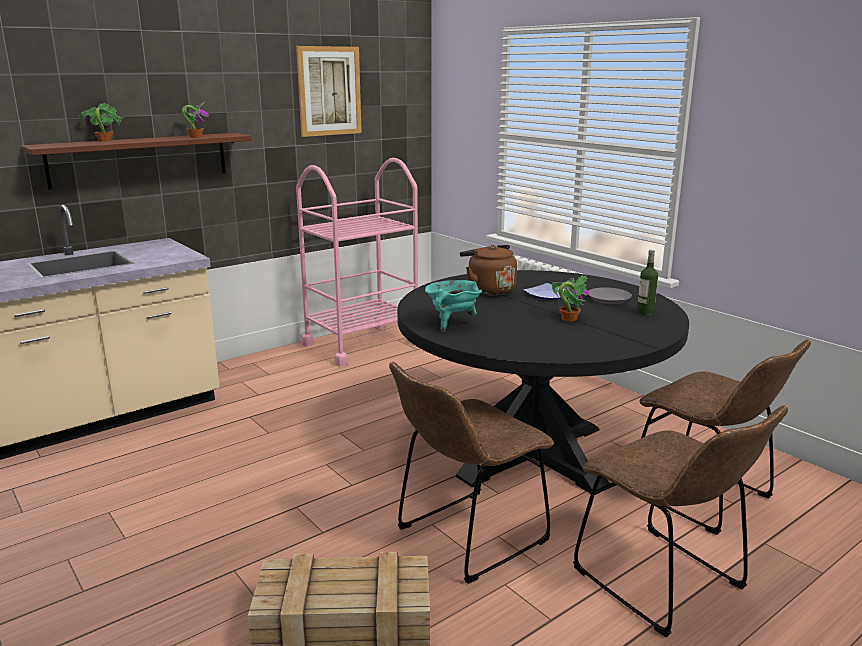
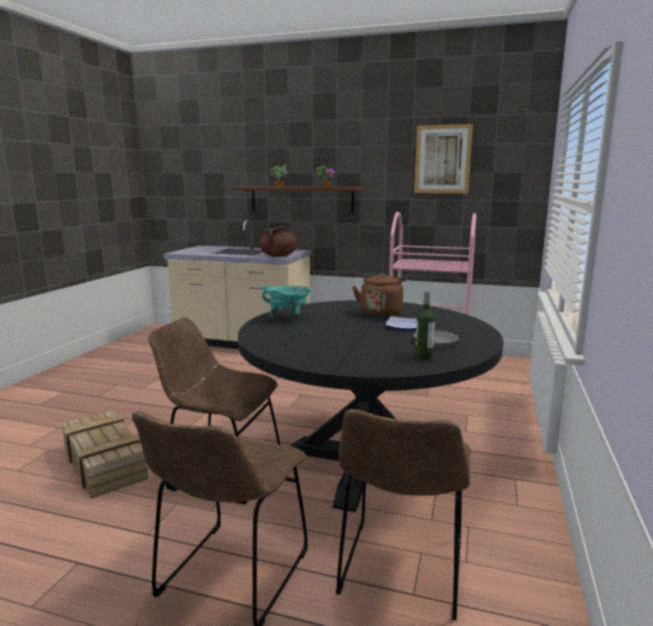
camera: 55 degrees right, 5 degrees down
(176, 256) = (278, 256): none -> brown cooking pot
(568, 319) = (356, 339): potted plant -> none

